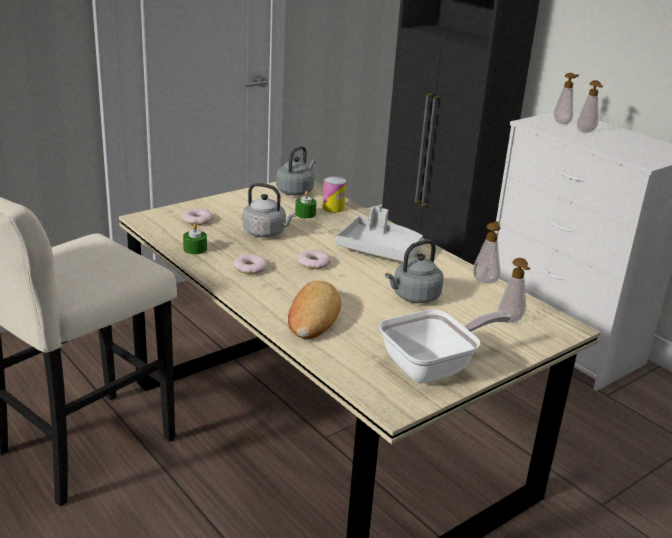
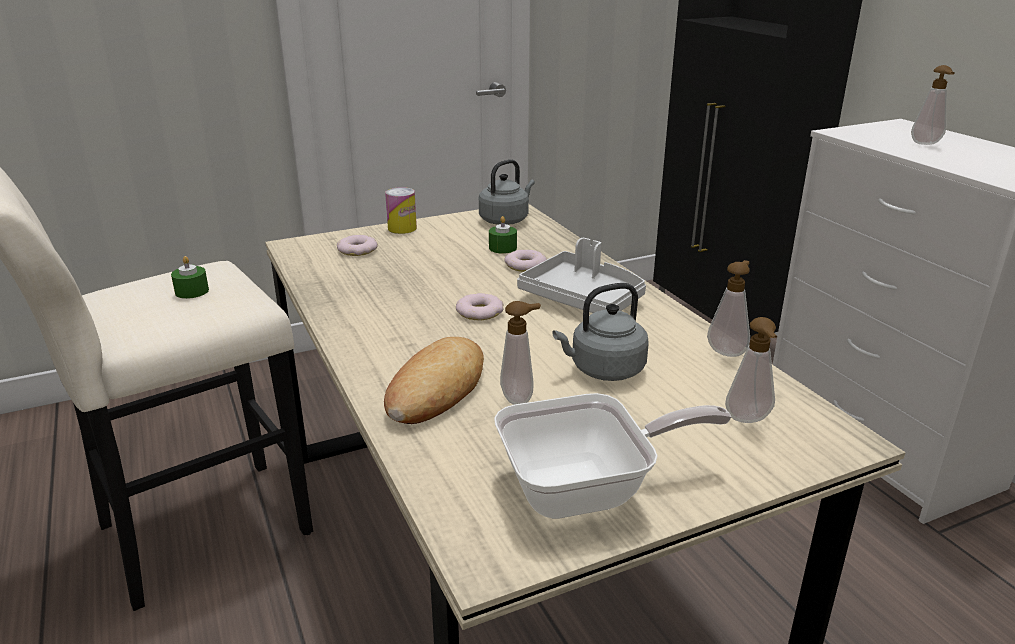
camera: 15 degrees right, 0 degrees up
(195, 249) = (330, 285): green candle -> green candle (192, 291)
(250, 268) = (387, 314): donut -> donut (525, 265)
(266, 233) = (437, 269): grey kettle -> none
(333, 208) = (544, 242): can -> can (402, 228)
(562, 122) = (891, 132): soap dispenser -> soap dispenser (520, 398)

